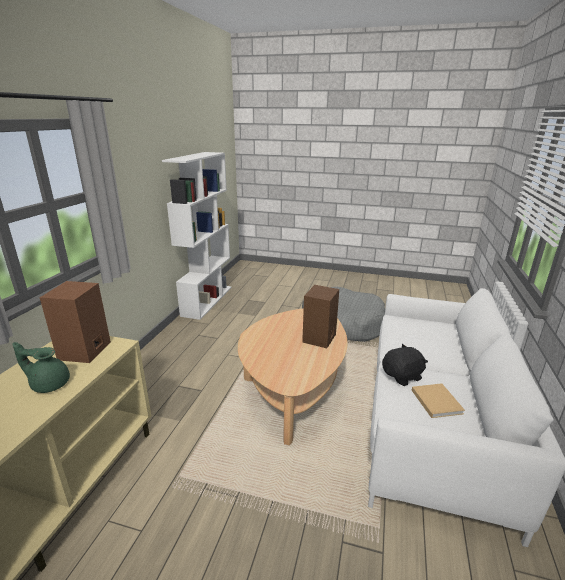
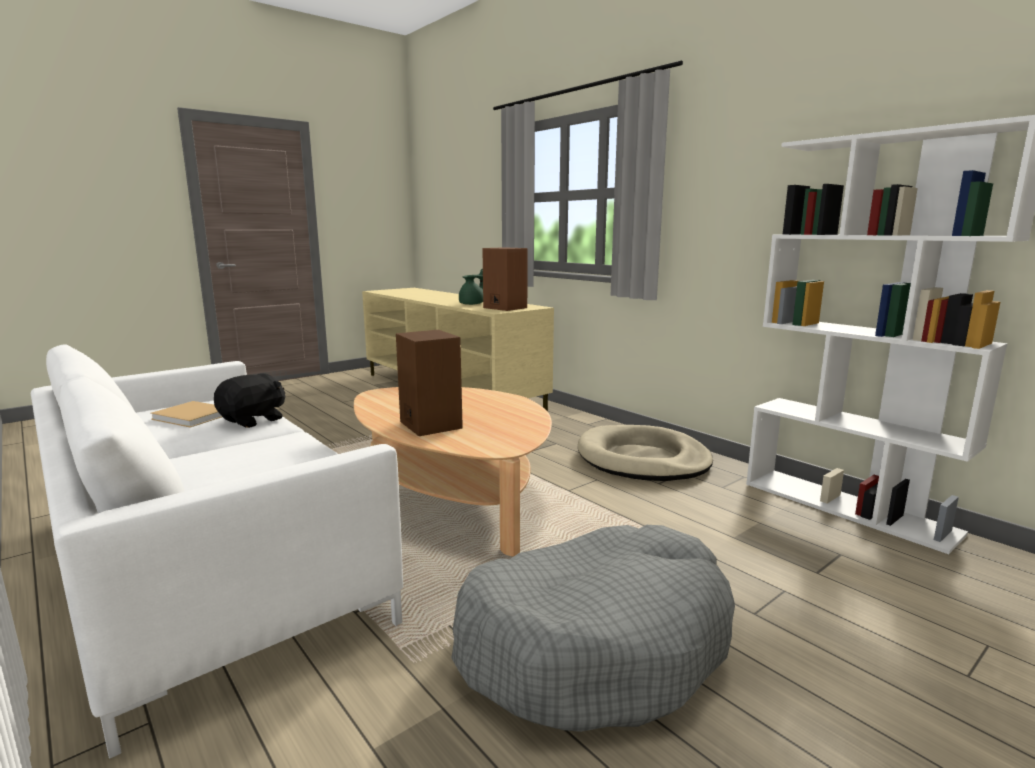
camera: 125 degrees right, 10 degrees down
(186, 349) = (642, 459): none -> beige dog bed
(402, 376) = (254, 420): black plush toy -> black plush toy turned 150 degrees counterclockwise

